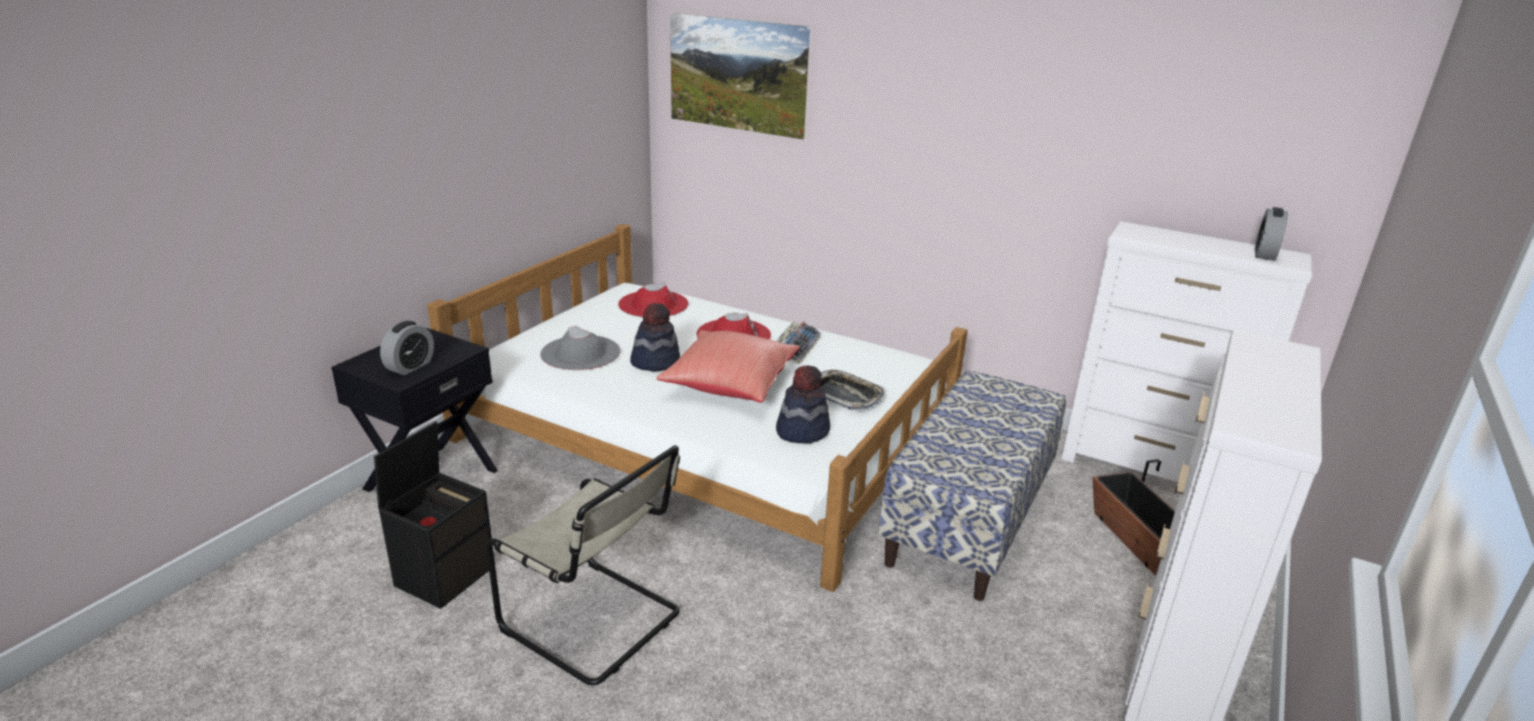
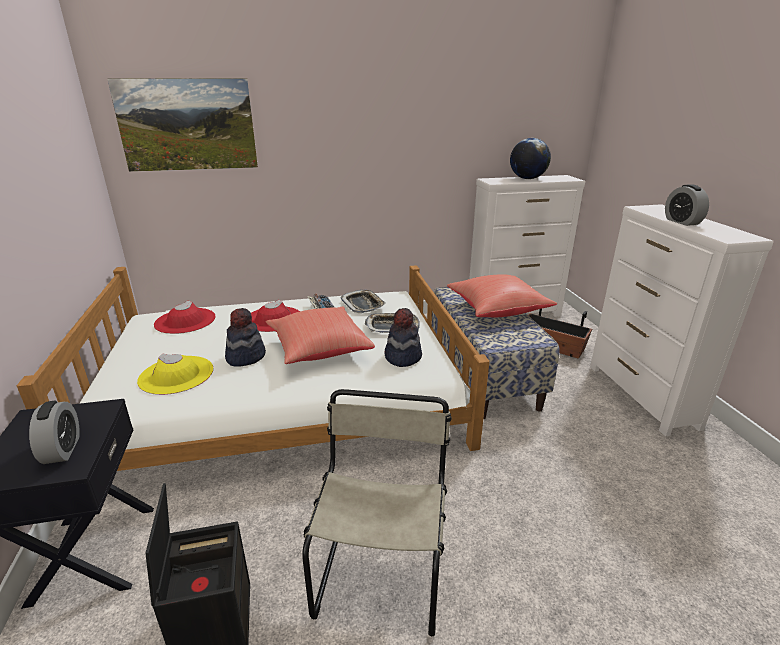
camera: 40 degrees left, 0 degrees up
(580, 353) = (176, 375): grey hat -> yellow hat
(596, 623) = (382, 568): beige chair -> beige chair turned 75 degrees counterclockwise
(852, 357) = (363, 305): none -> tray
(1001, 429) = (496, 310): none -> red pillow
(1206, 242) = (527, 178): none -> globe
(1264, 254) = (555, 178): alarm clock -> alarm clock (682, 222)

